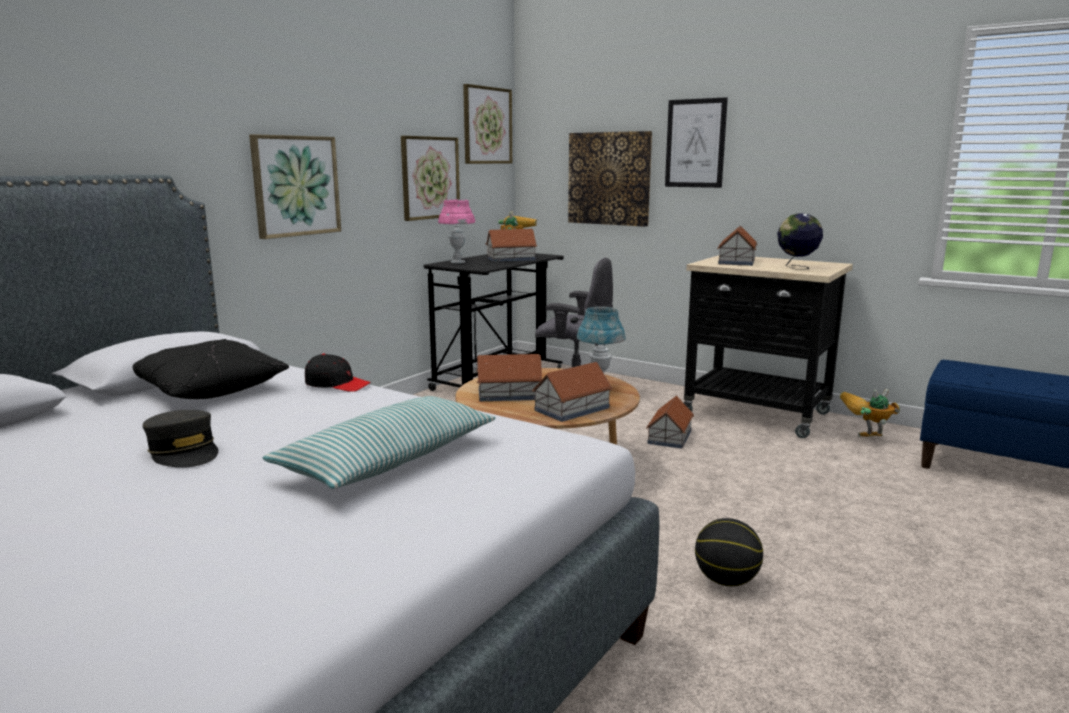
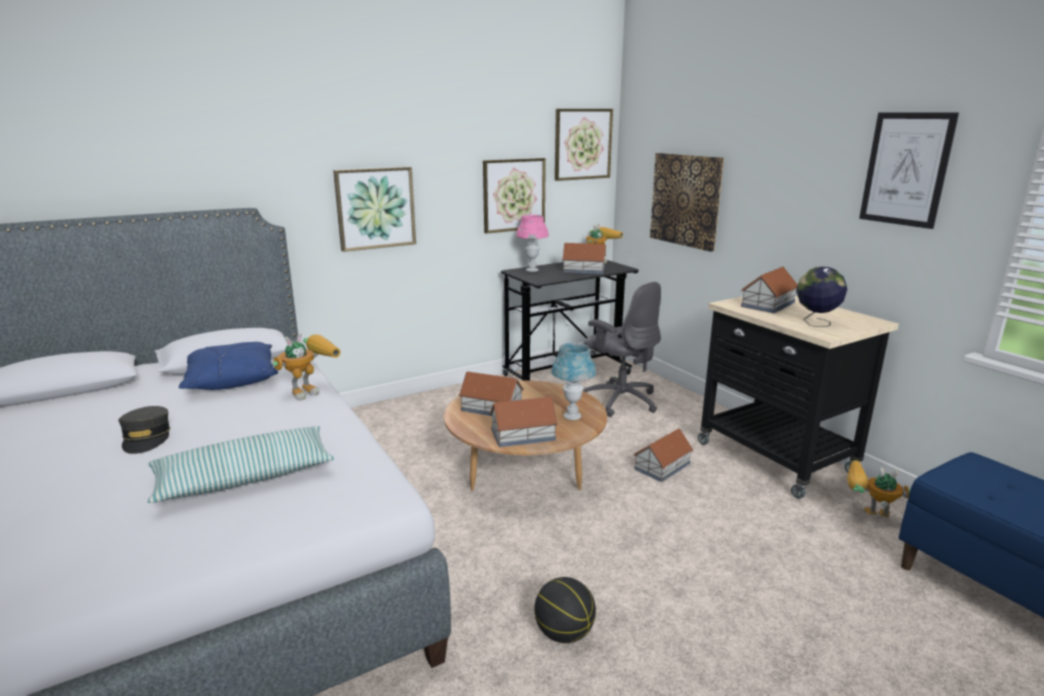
camera: 25 degrees right, 5 degrees up
(208, 390) = (231, 379): black pillow -> blue pillow
(337, 384) = (311, 390): black cap -> toy robot
(695, 143) = (760, 174): picture -> picture (906, 169)

